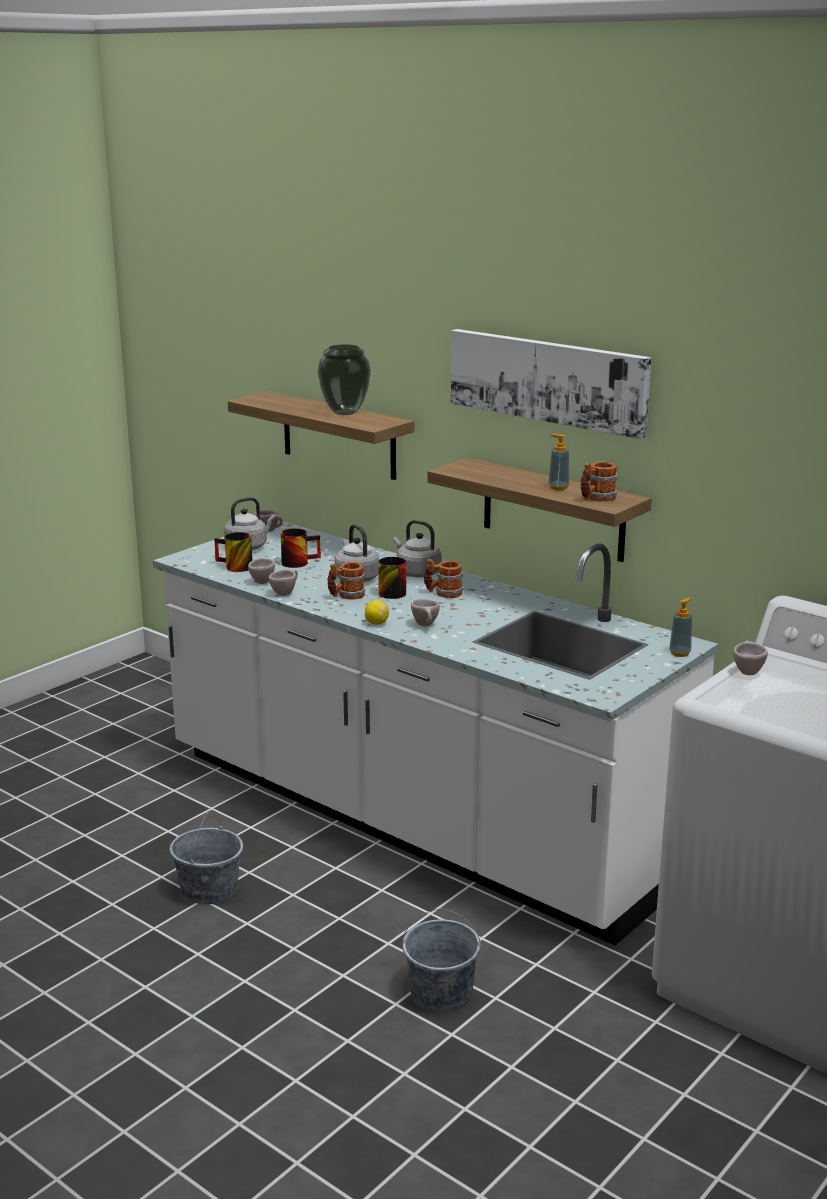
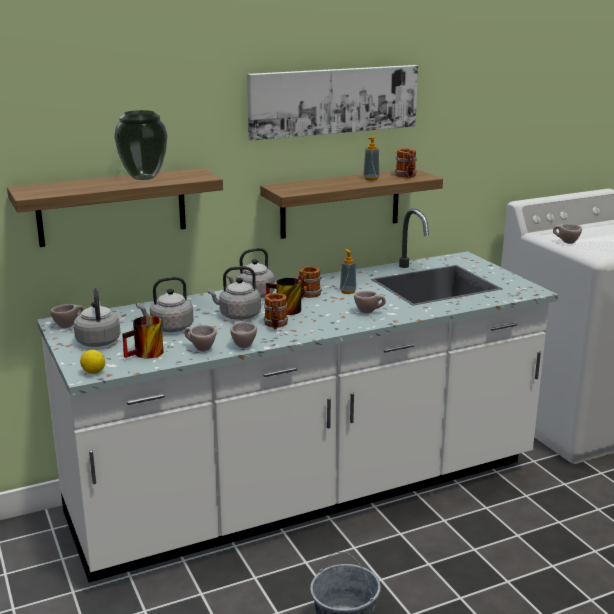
camera: 65 degrees left, 0 degrees up
(299, 562) = (169, 328): mug -> grey kettle
(376, 623) = (347, 326): lemon -> lemon (93, 372)
(441, 990) = (543, 541): grey bucket -> none
(680, 653) = (476, 261): soap dispenser -> soap dispenser (348, 291)

